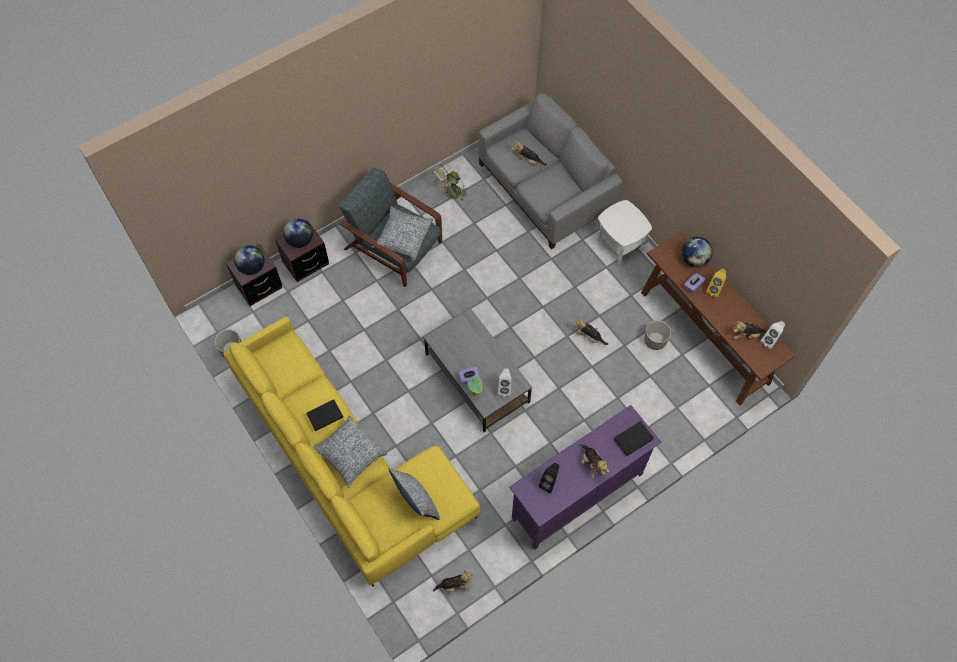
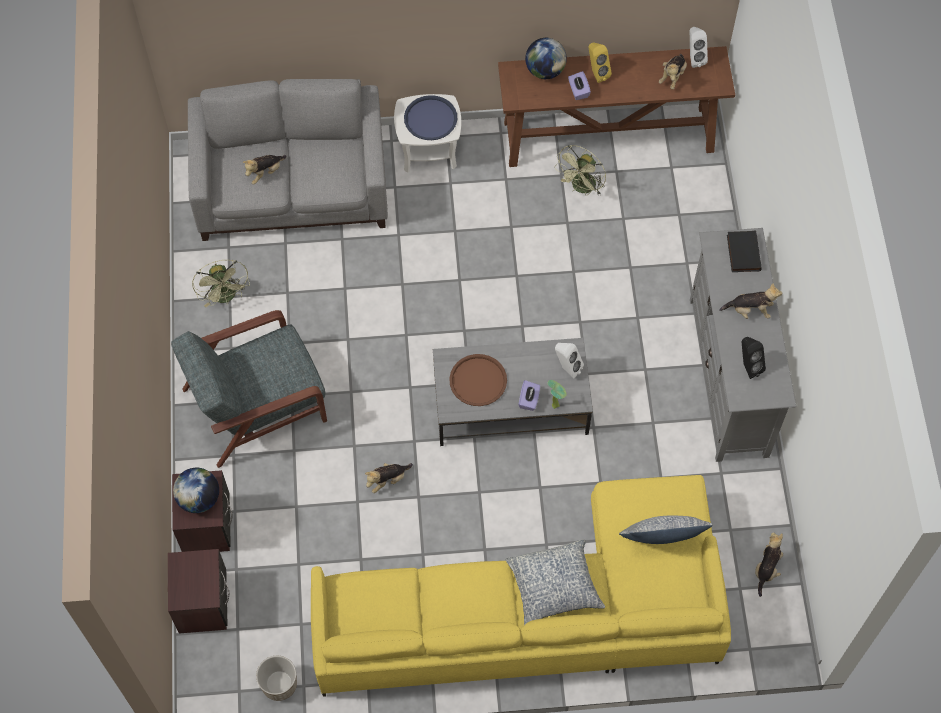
camera: 60 degrees left, 0 degrees up
(252, 267) = (200, 579): globe -> none
(325, 415) = (482, 591): black book -> none
(403, 237) = (278, 372): pillow -> none
(464, 343) = (478, 380): none -> brown tray
(577, 496) = (729, 377): purple tv stand -> grey tv stand
(589, 337) = (533, 253): plush toy -> plush toy (387, 480)
(626, 224) = (430, 118): none -> blue tray
(655, 341) = (581, 188): planter -> green fan

